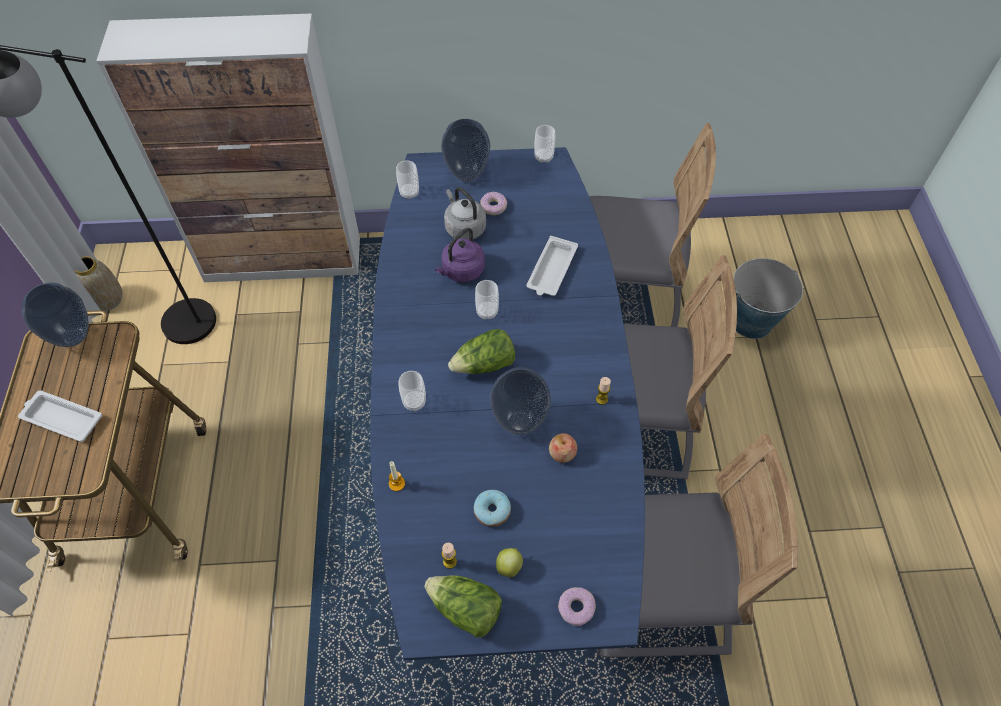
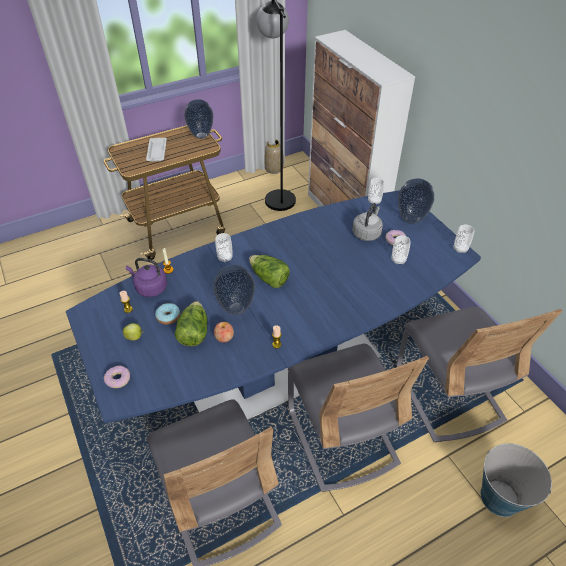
camera: 65 degrees right, 10 degrees down
(461, 271) = (332, 244): purple kettle -> purple kettle (150, 288)
(465, 610) = (100, 326): lettuce -> lettuce (193, 332)
(487, 312) = (309, 266): cup -> cup (398, 260)
(551, 270) = (364, 285): white tray -> none

